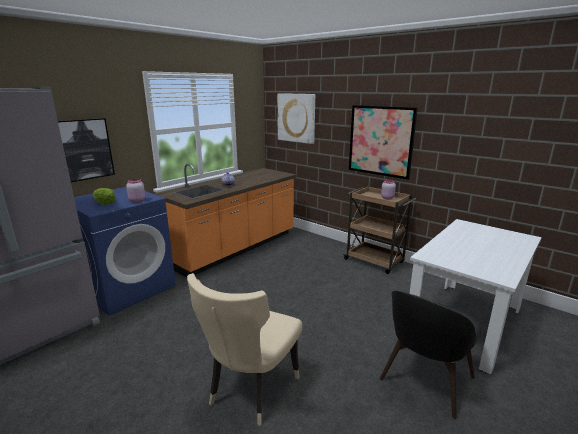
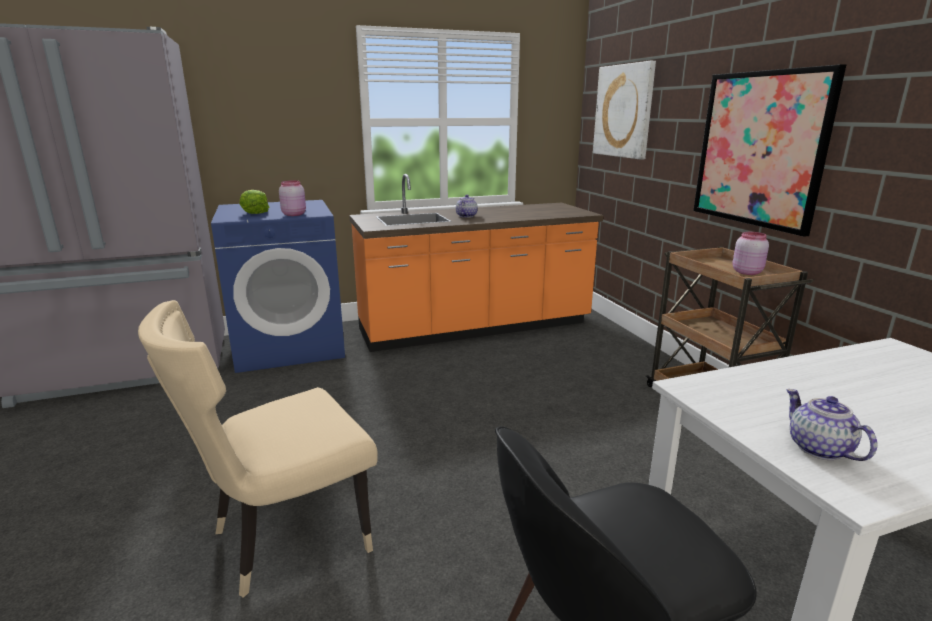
camera: 30 degrees right, 0 degrees up
(84, 149) = (259, 138): picture -> none
(481, 267) = (818, 448): none -> teapot

